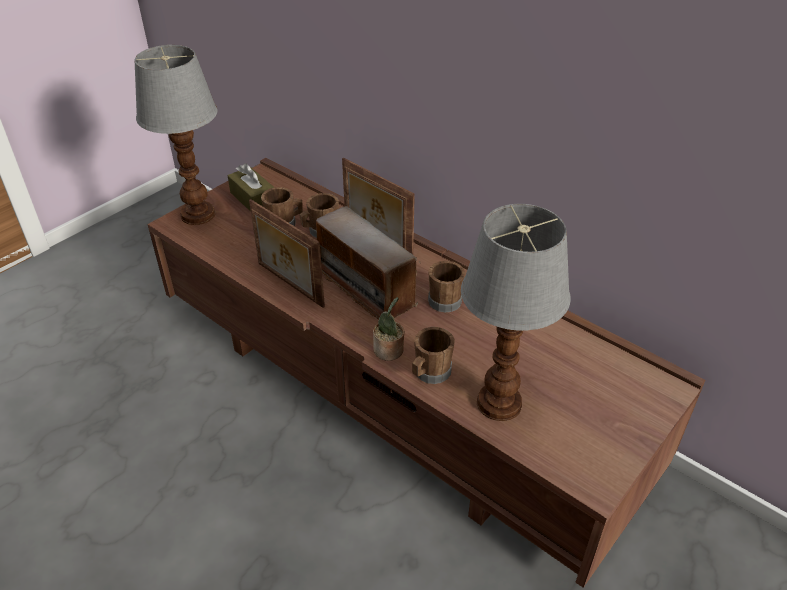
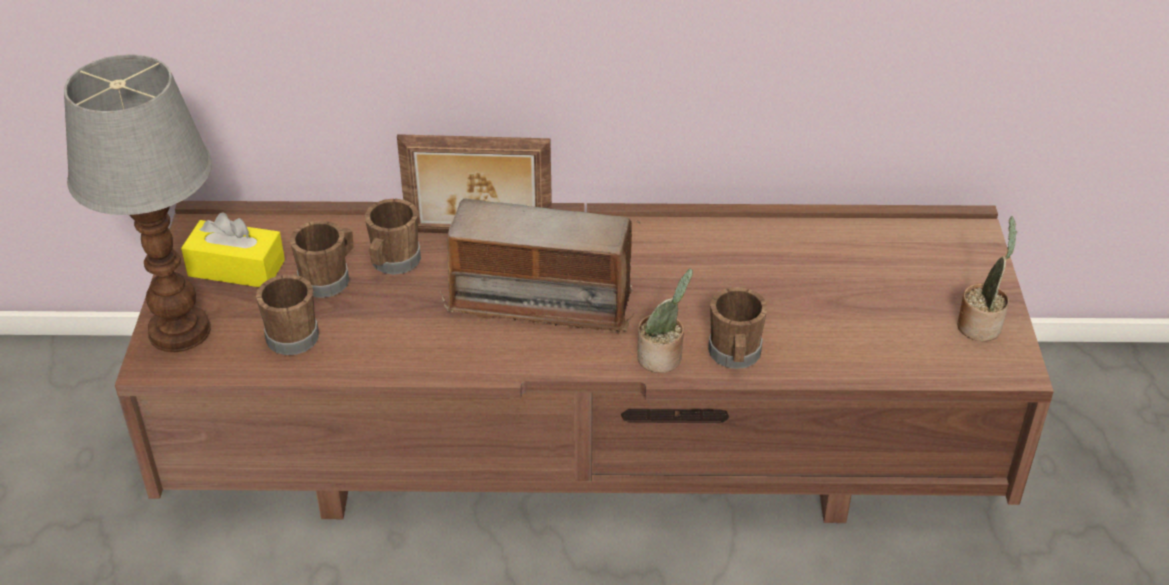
camera: 40 degrees left, 0 degrees up
(253, 199) = (236, 268): brown tissue box -> yellow tissue box
(289, 285) = (441, 352): picture frame -> none
(444, 298) = (649, 263): brown mug -> brown mug (289, 334)
(499, 402) = (839, 342): table lamp -> none
(605, 446) = (980, 324): none -> potted plant

